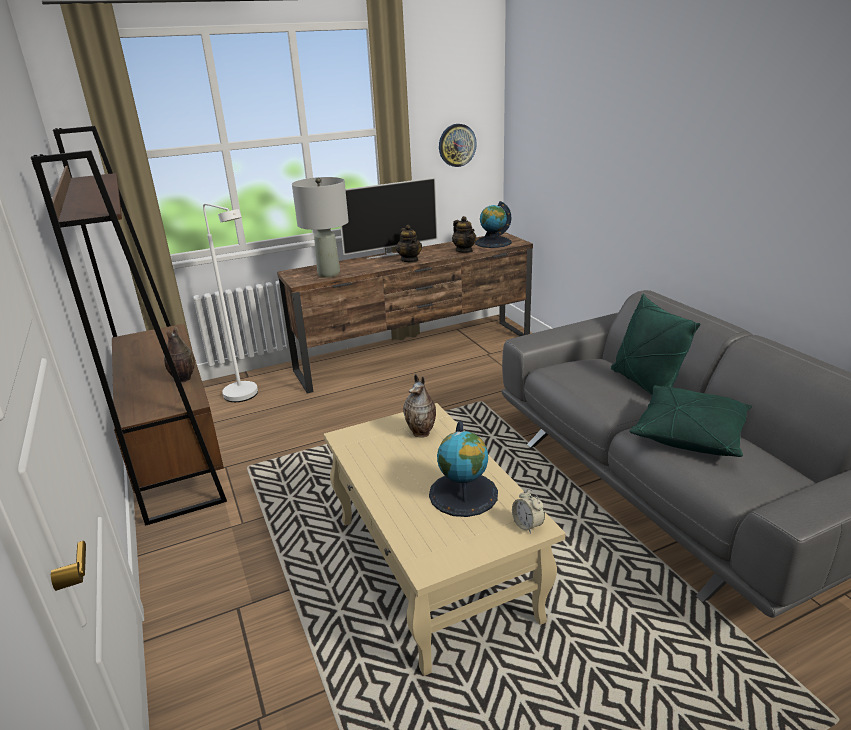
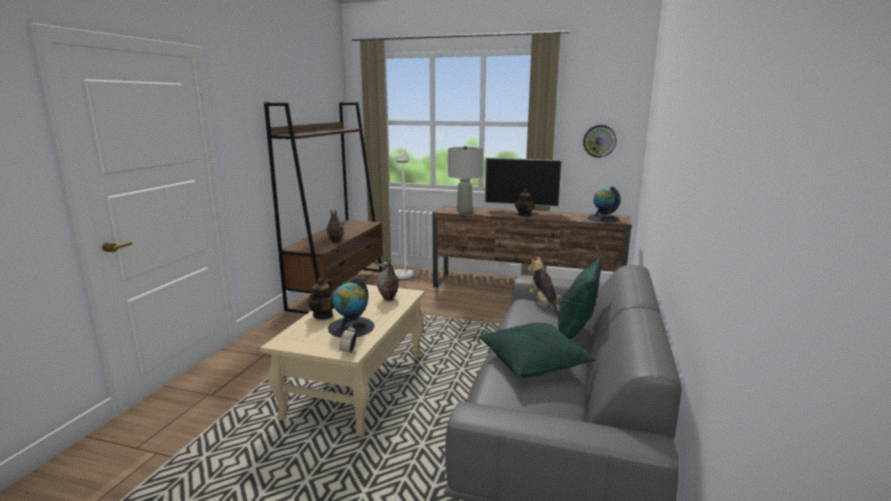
camera: 40 degrees right, 10 degrees down
(464, 251) = (571, 218): teapot -> teapot (323, 315)
(571, 366) = (544, 304): none -> plush toy

